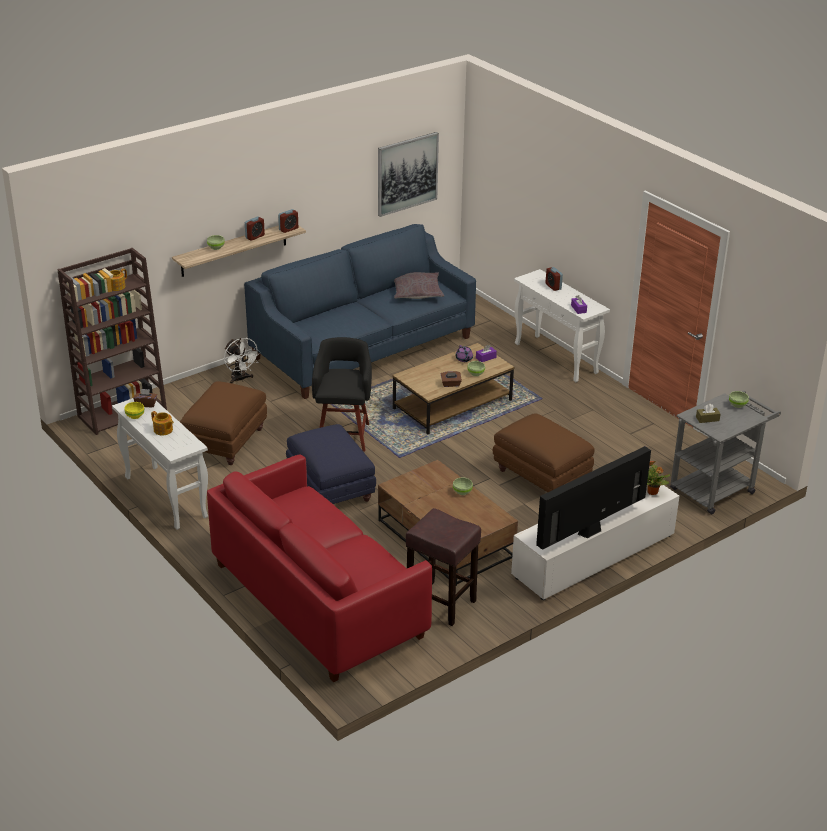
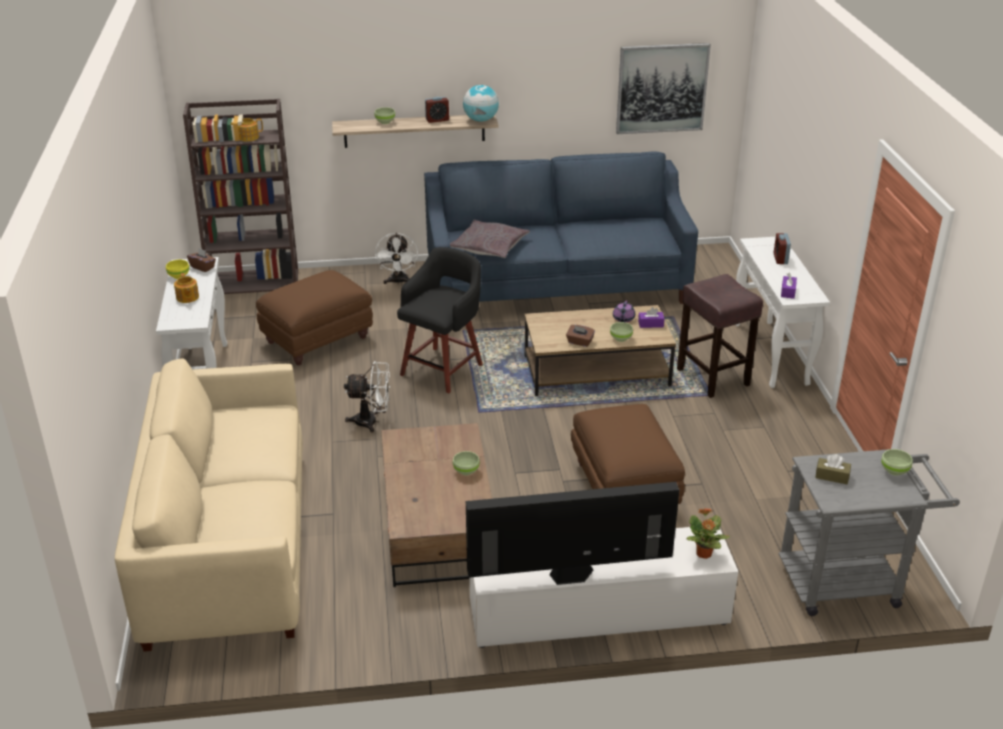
camera: 30 degrees right, 0 degrees up
(288, 229) = (481, 120): alarm clock -> globe
(317, 600) = (228, 545): red sofa -> beige sofa
(330, 488) = (372, 422): blue ottoman -> white fan
(416, 292) = (625, 230): grey pillow -> grey pillow (489, 247)
(442, 603) = (357, 603): brown stool -> brown stool (714, 377)

